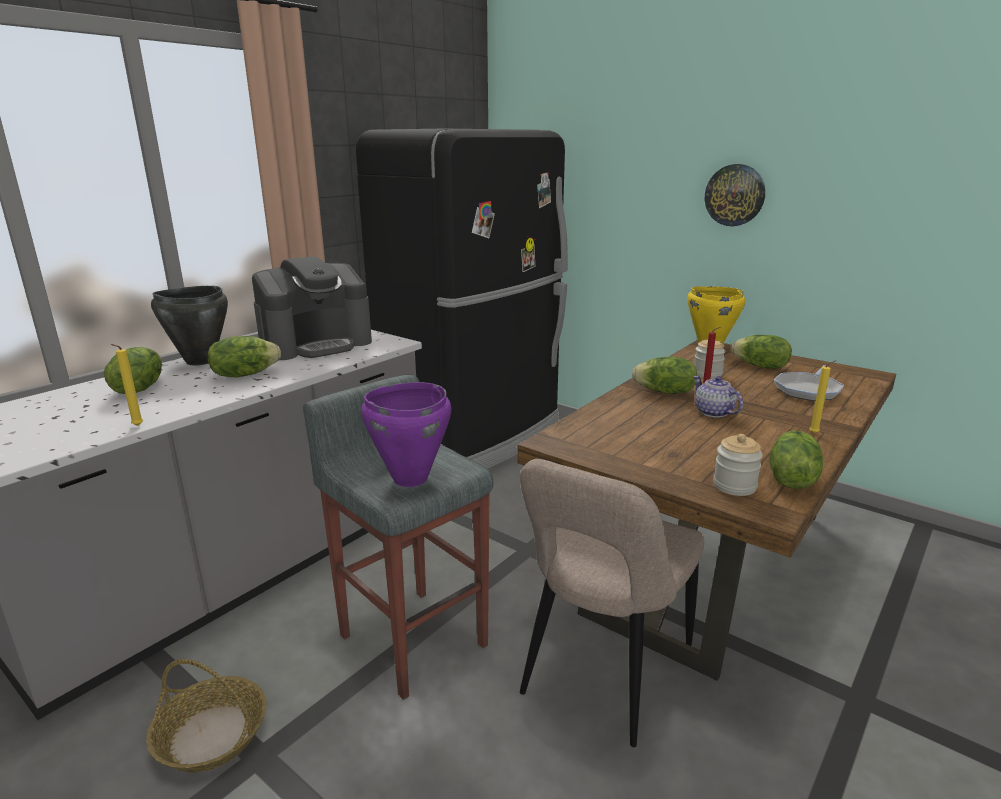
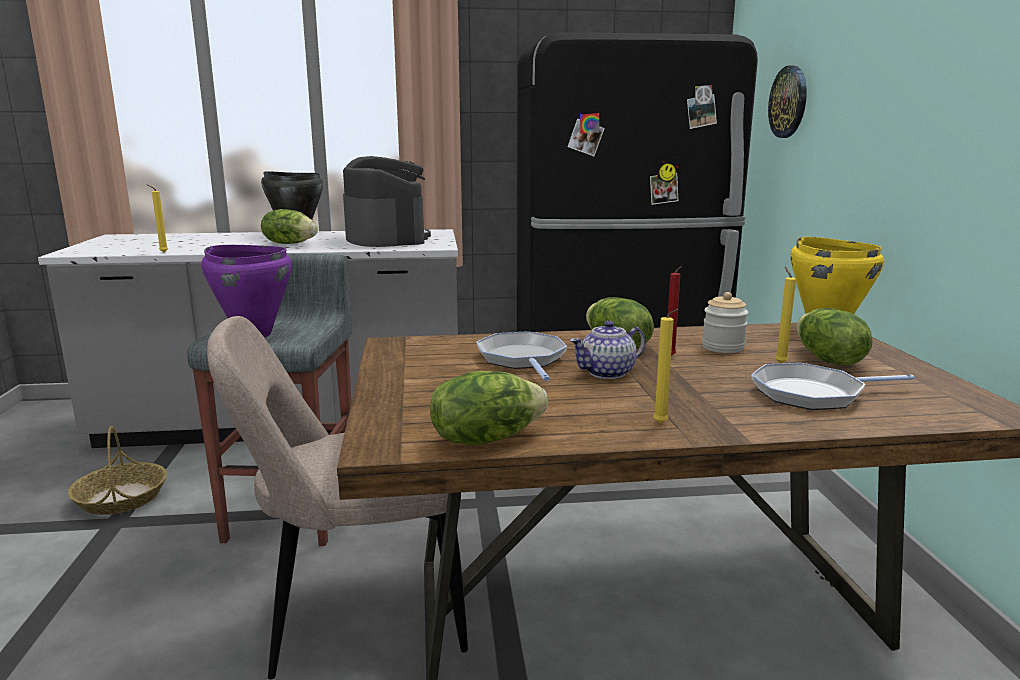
camera: 45 degrees right, 5 degrees down
(139, 388) = (224, 239): lettuce -> none
(316, 344) = (386, 238): coffee machine -> coffee machine turned 120 degrees counterclockwise
(654, 421) = (522, 359): none -> frying pan
(713, 412) = (608, 373): teapot -> teapot turned 135 degrees counterclockwise
(734, 486) = (417, 419): jar -> none
(735, 195) = (922, 104): wall clock -> wall clock (789, 102)
(751, 376) = (779, 363): none -> yellow candle

